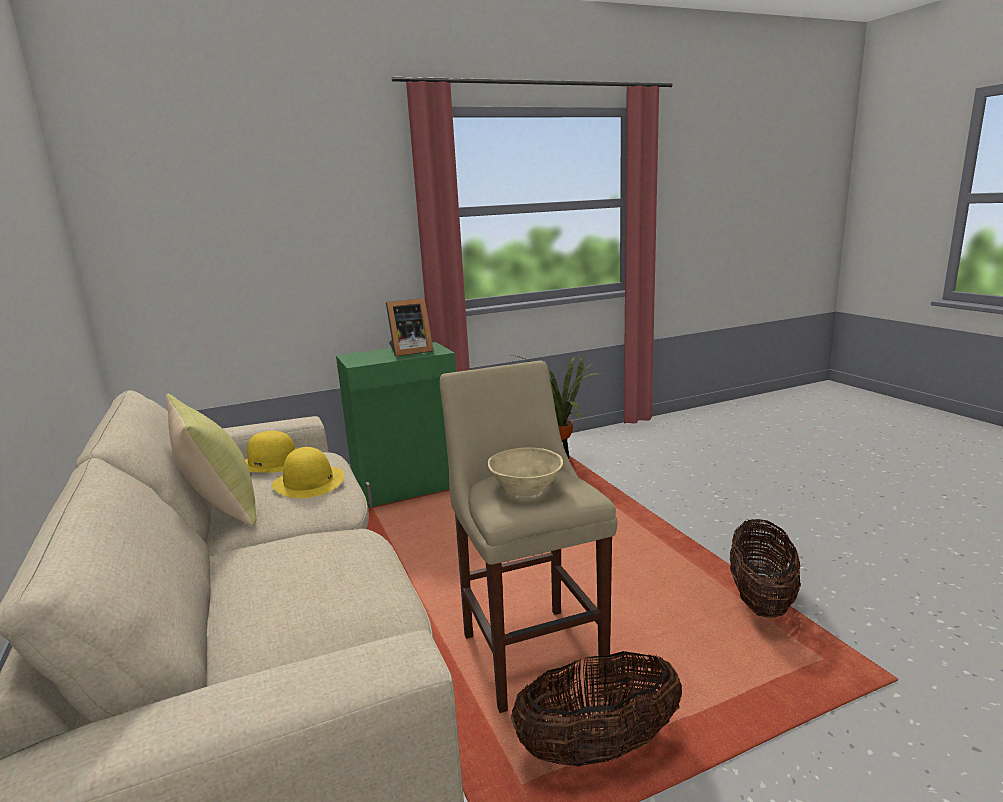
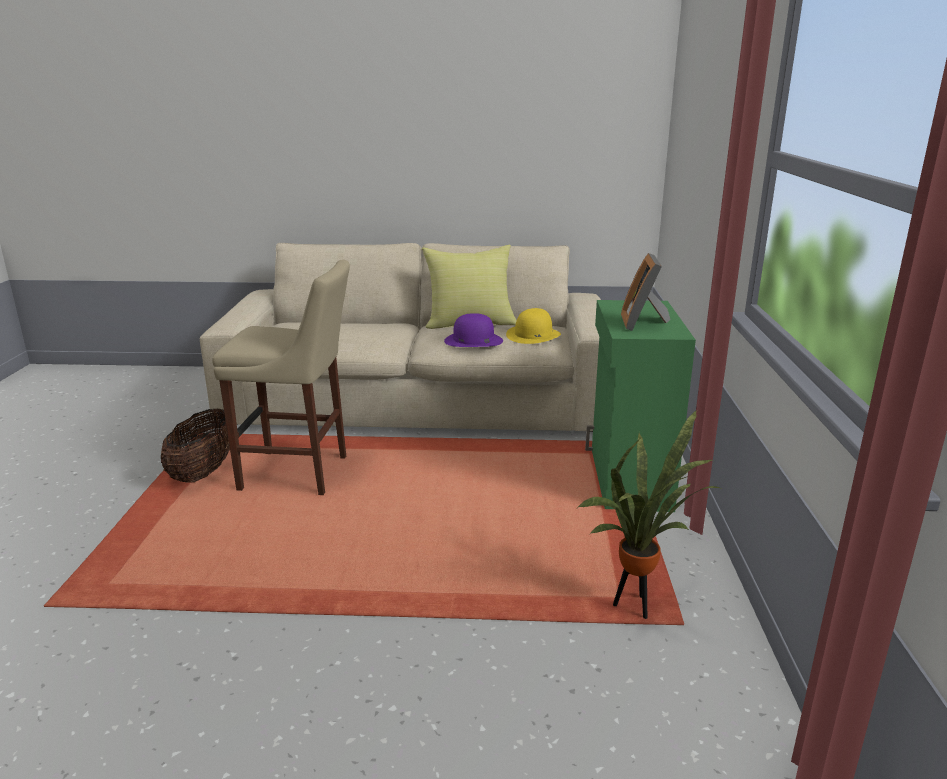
camera: 115 degrees right, 5 degrees up
(309, 482) = (473, 340): yellow hat -> purple hat
(525, 488) = (268, 335): beige bowl -> none
(760, 599) = (195, 600): basket -> none

